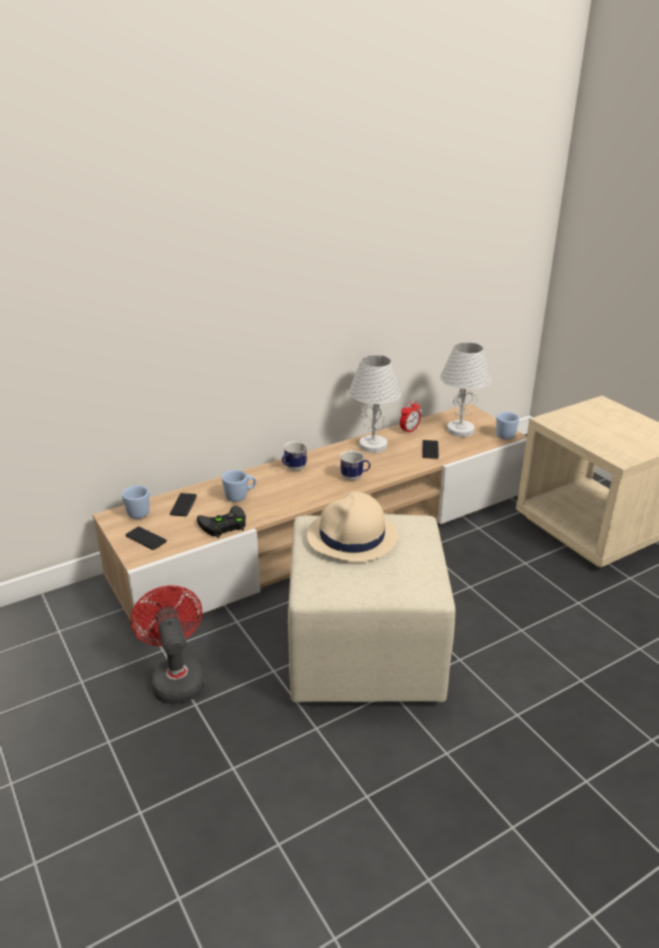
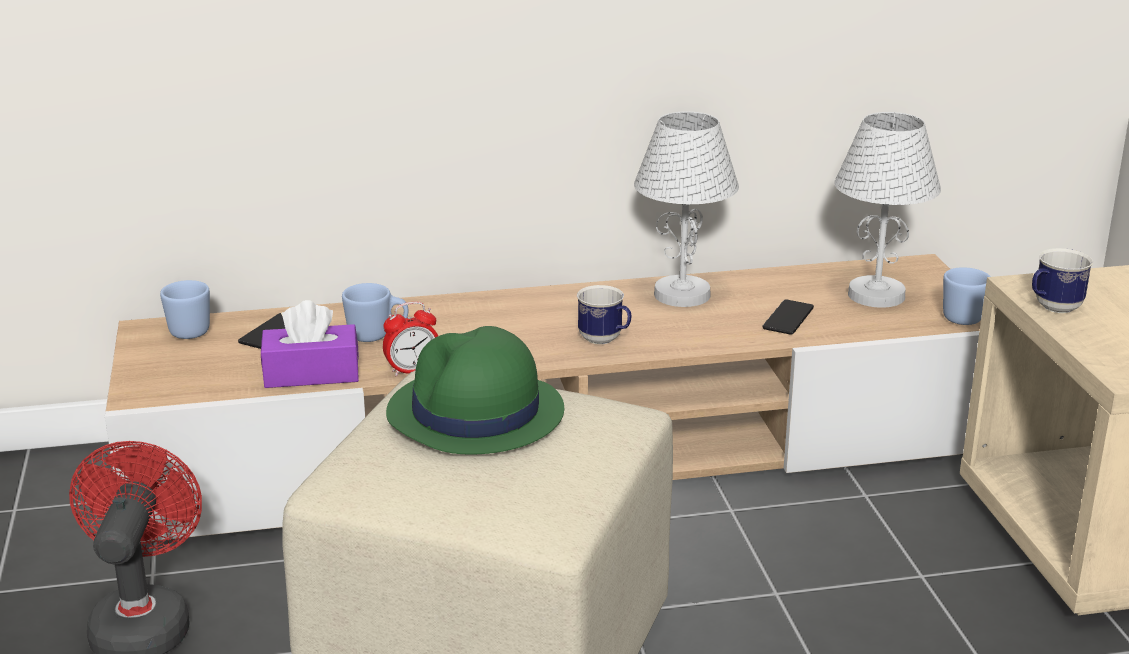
camera: 20 degrees right, 5 degrees down
(146, 538) = (172, 370): phone -> none
(222, 525) = (311, 373): black game controller -> purple tissue box
(293, 469) = (504, 308): mug -> mug (1052, 308)
(352, 537) = (475, 414): beige hat -> green hat
(409, 430) = (773, 281): alarm clock -> alarm clock (412, 370)

